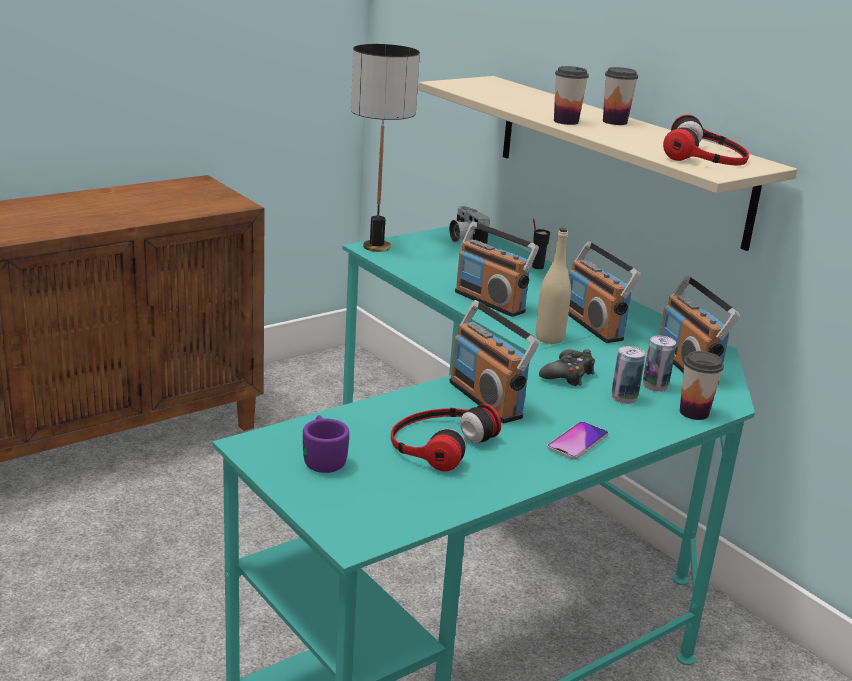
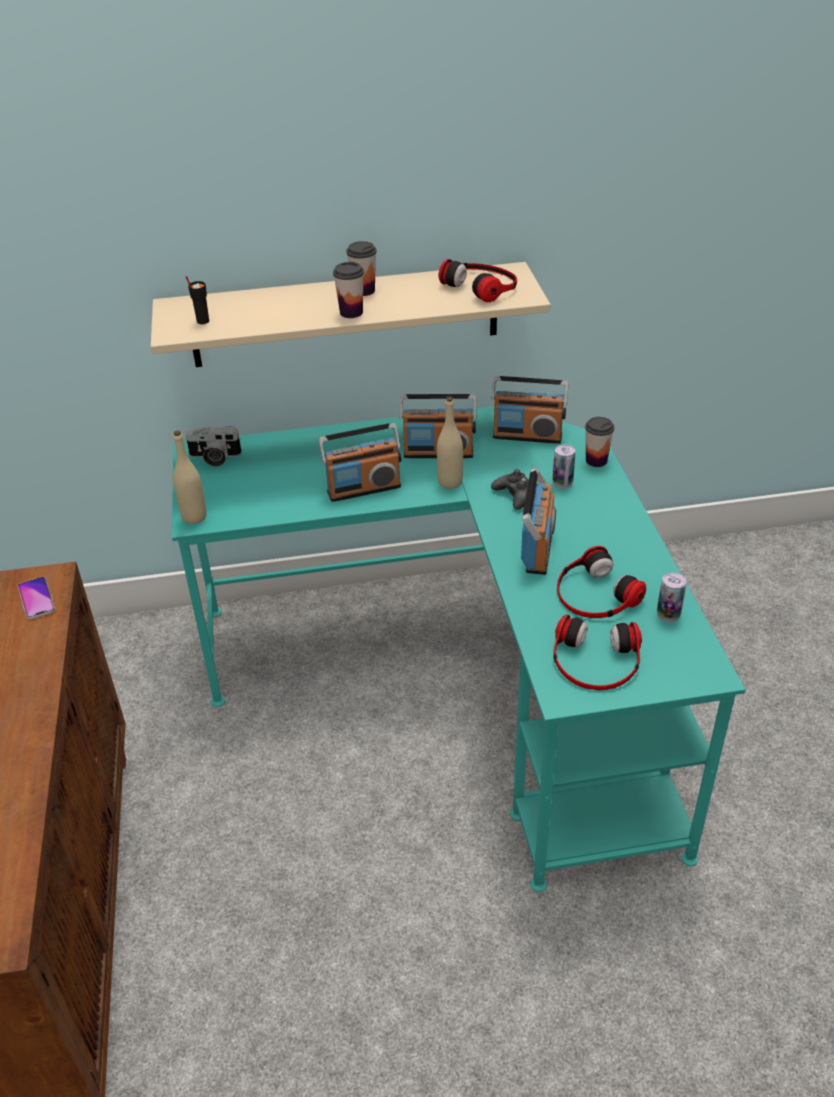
camera: 60 degrees left, 15 degrees up
(322, 457) = (595, 661): purple mug -> headphones
(376, 247) = (194, 517): table lamp -> beige bottle
(486, 399) = (538, 549): radio -> radio turned 75 degrees counterclockwise
(537, 267) = (307, 439): black cup -> black cup (202, 321)
(577, 442) = (617, 527): phone -> phone (36, 599)
(655, 386) = (551, 462): can -> can (668, 614)

